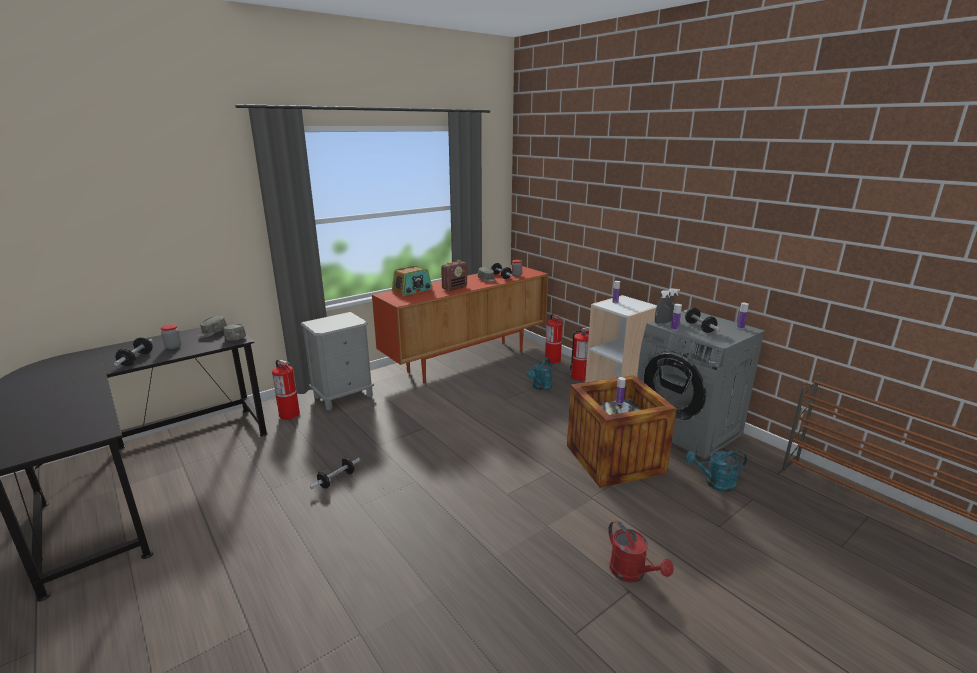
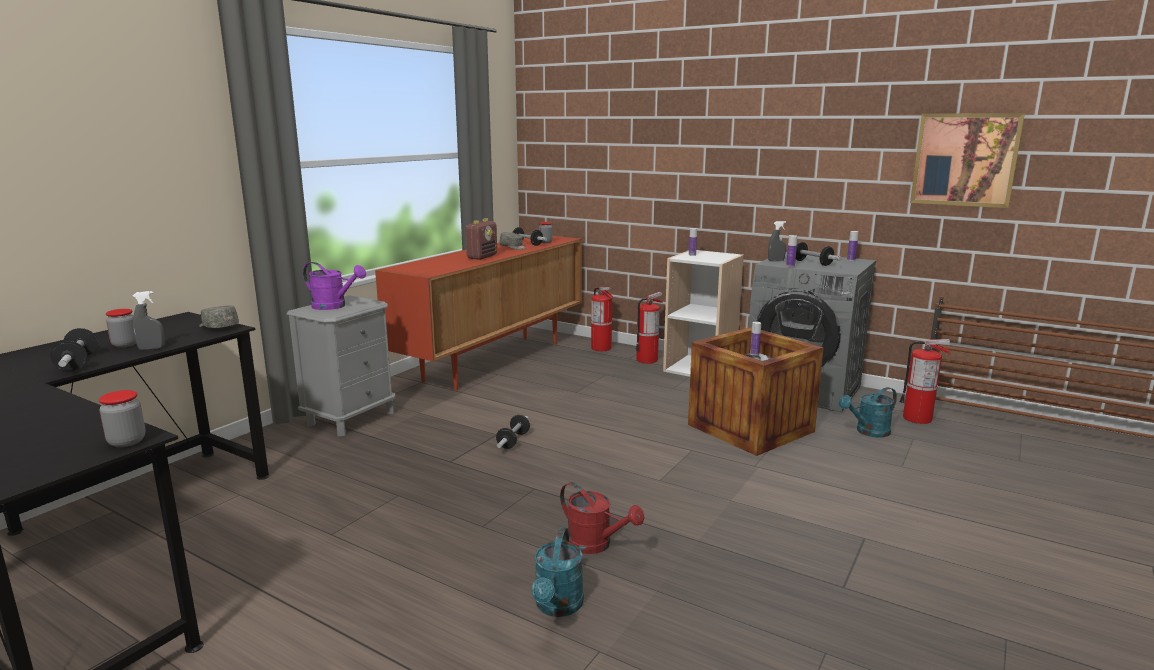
camera: 20 degrees left, 5 degrees down
(93, 435) = (127, 441): none -> jar
(212, 332) = (171, 325): grey cap -> none
(289, 415) = (285, 449): fire extinguisher -> fire extinguisher (917, 418)
(331, 322) = (334, 306): none -> purple watering can
(336, 480) = (423, 506): dumbbell -> dumbbell (513, 441)
(412, 290) = (428, 263): radio -> none
(540, 387) = (609, 375): turquoise watering can -> turquoise watering can (557, 607)
(632, 573) = (854, 523): red watering can -> red watering can (596, 545)
(661, 323) = (770, 263): grey spray bottle -> grey spray bottle (151, 348)
(855, 252) = (965, 159): none -> picture

